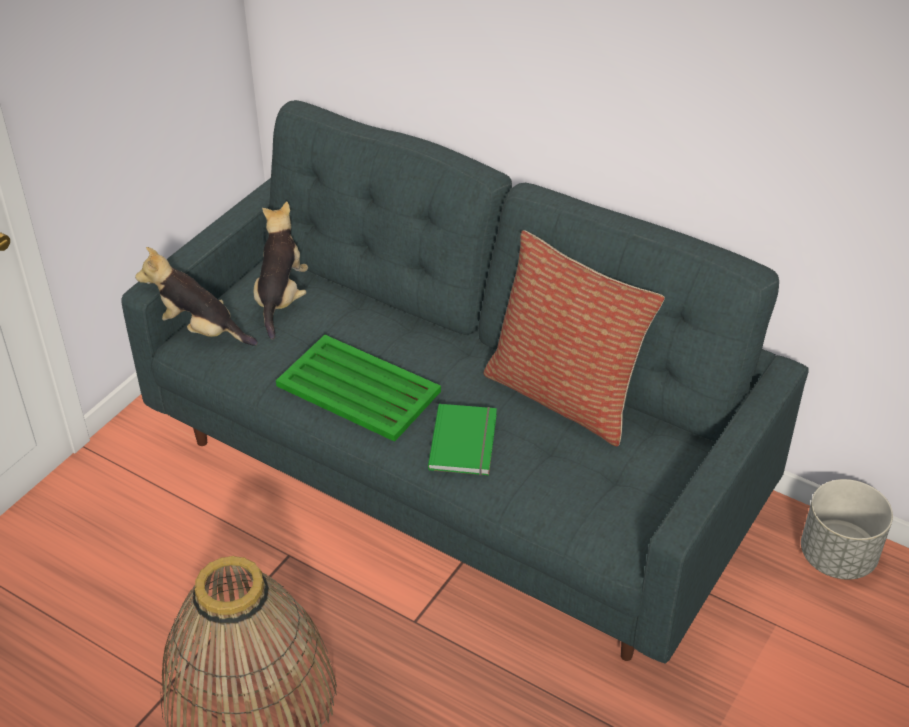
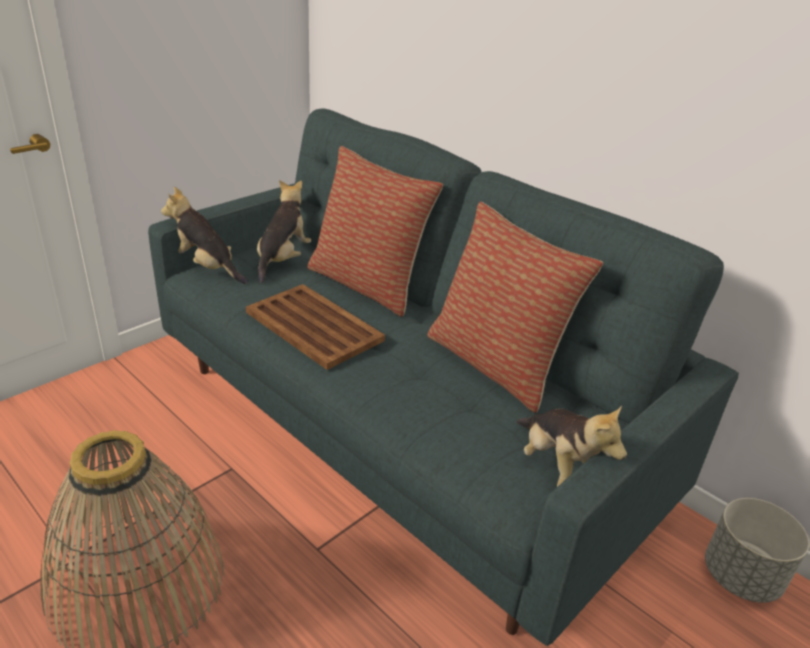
camera: 10 degrees right, 10 degrees down
(357, 388) = (313, 325): green tray -> brown tray
(394, 315) = (368, 284): none -> pillow
(466, 442) = (392, 382): green book -> none
(649, 503) = (557, 469): none -> plush toy

